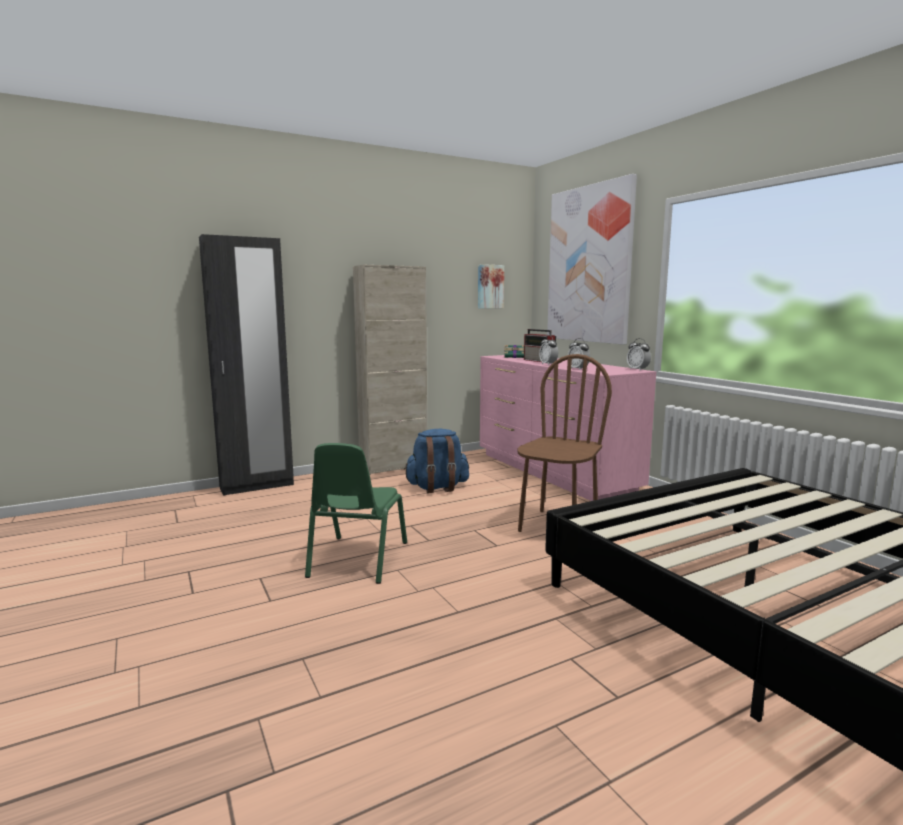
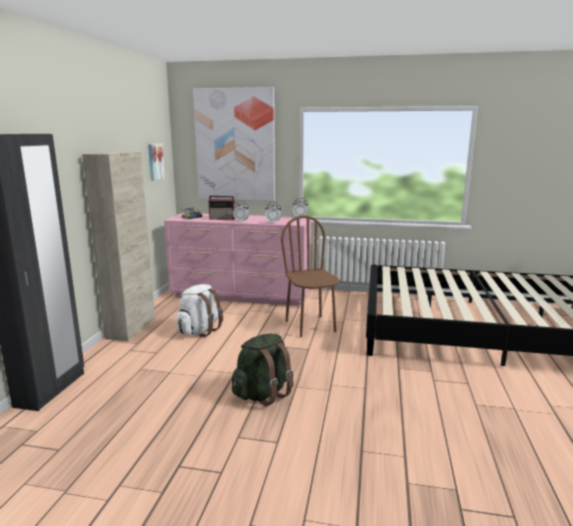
camera: 50 degrees left, 5 degrees up
(357, 559) = (263, 394): green chair -> green backpack
(437, 487) = (199, 331): blue backpack -> white backpack

